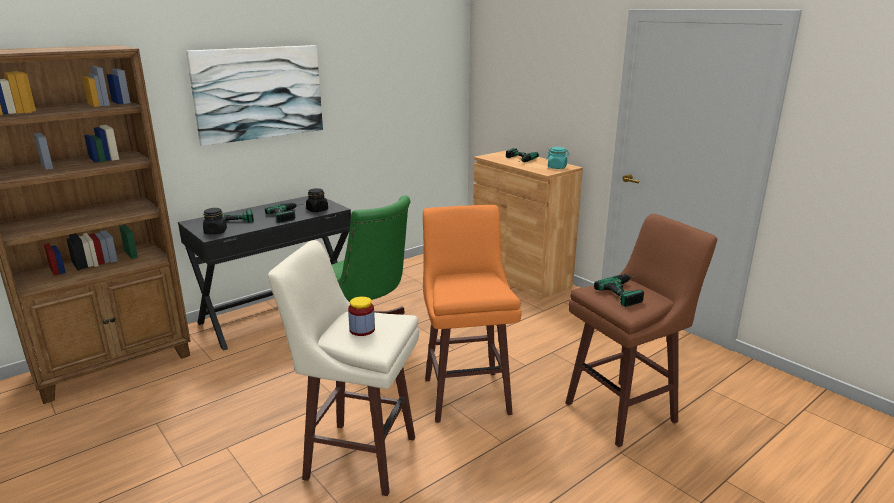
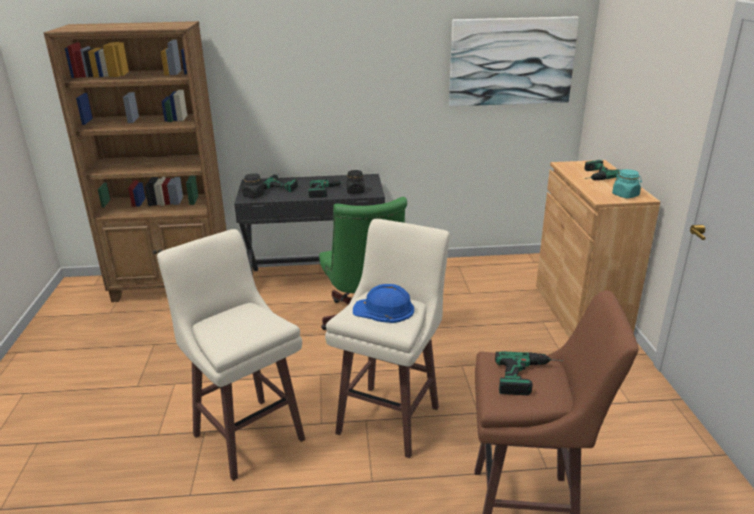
camera: 35 degrees right, 5 degrees up
(259, 93) = (326, 69): picture -> picture (511, 61)
(362, 330) = (234, 325): jar -> none
(467, 394) = (390, 418): orange stool -> beige stool
(471, 283) = (384, 309): none -> blue hard hat

